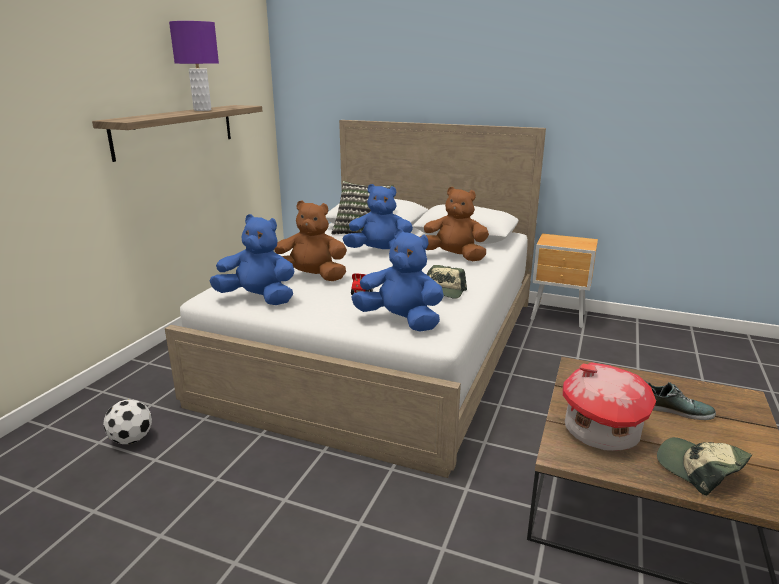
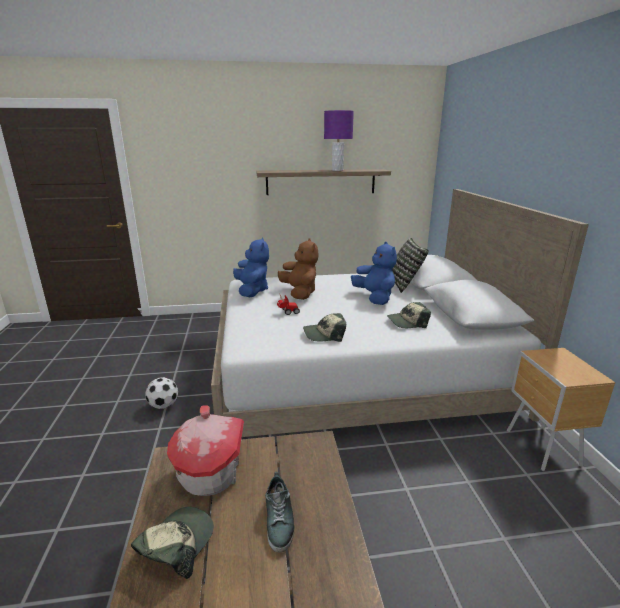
camera: 60 degrees right, 0 degrees up
(131, 439) = (194, 338): football -> football (164, 405)
(400, 321) = (257, 333): blue plush toy -> none
(454, 257) = (407, 322): brown plush toy -> cap

